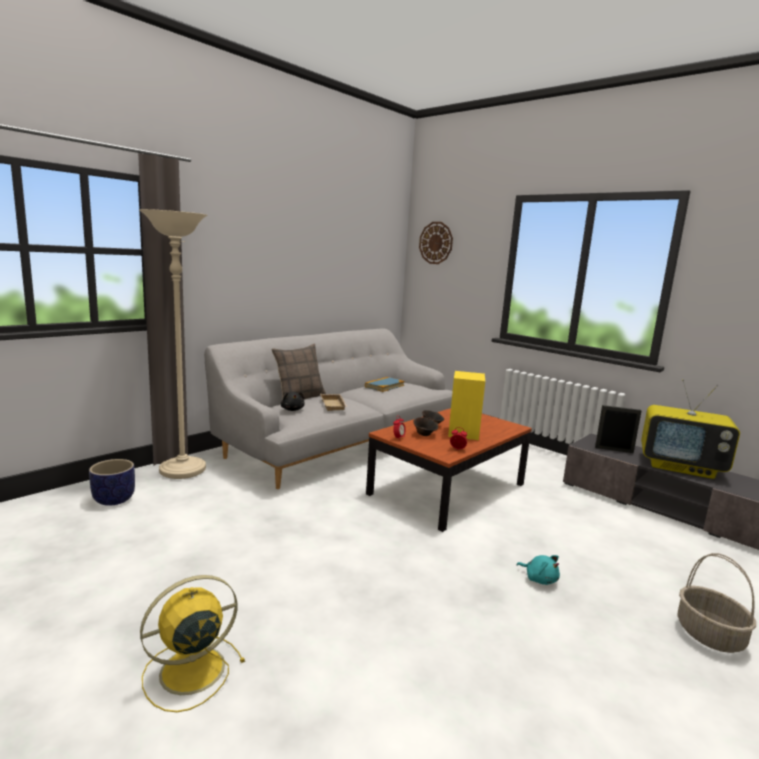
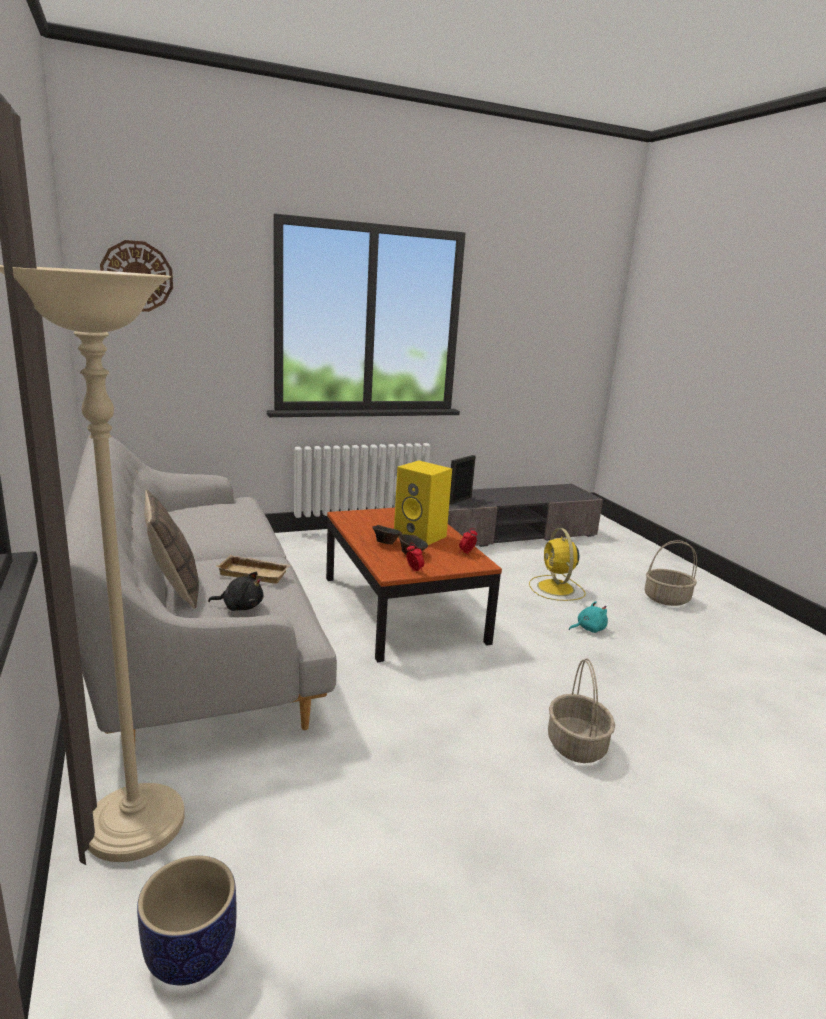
camera: 65 degrees left, 5 degrees up
(189, 671) = (712, 892): yellow fan -> yellow fan (556, 589)
(333, 588) = (577, 746): none -> basket
(384, 386) = (203, 522): book -> none
(681, 467) = (508, 495): television -> none

